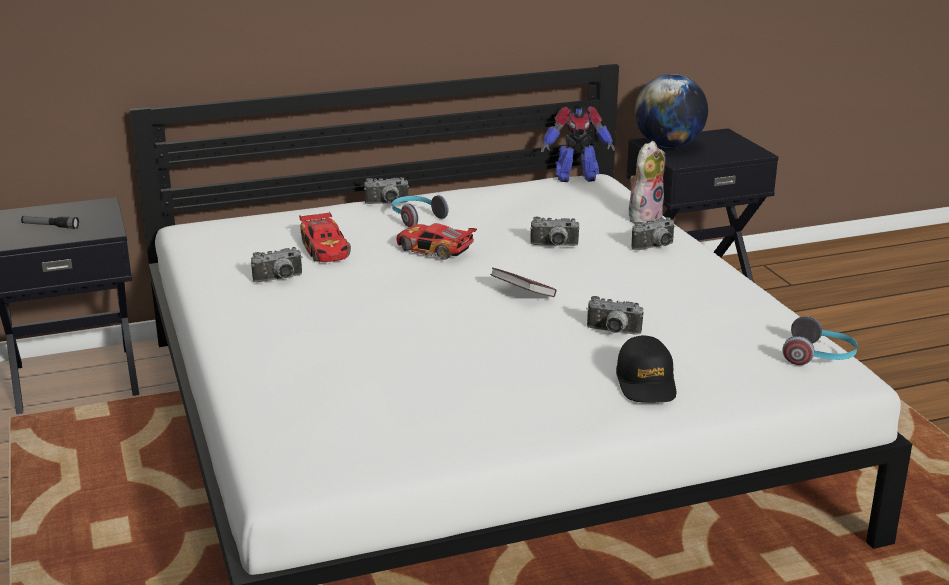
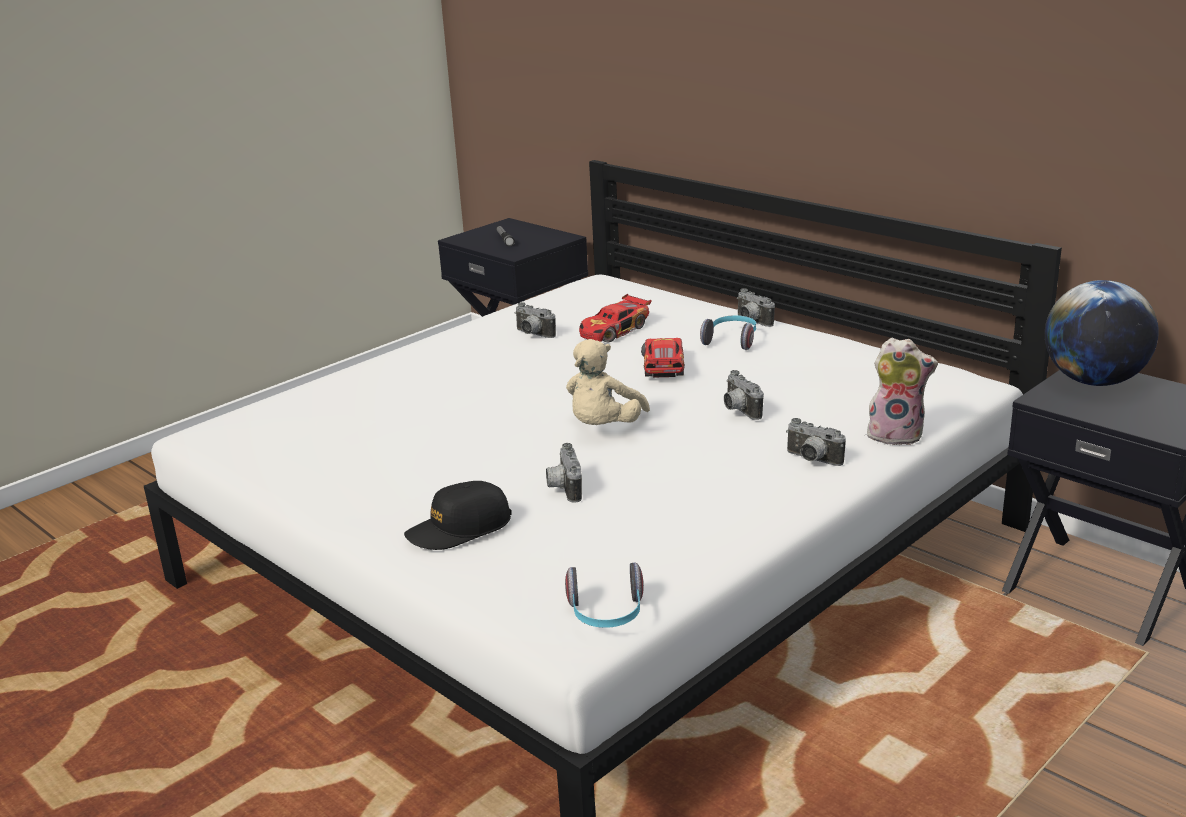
camera: 65 degrees right, 0 degrees up
(522, 295) = (604, 427): book -> beige plush toy
(575, 177) = (962, 374): toy robot -> none

